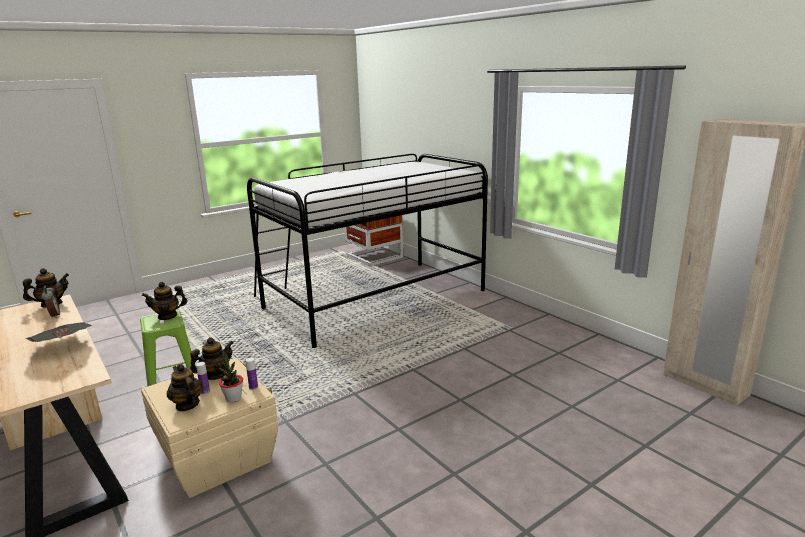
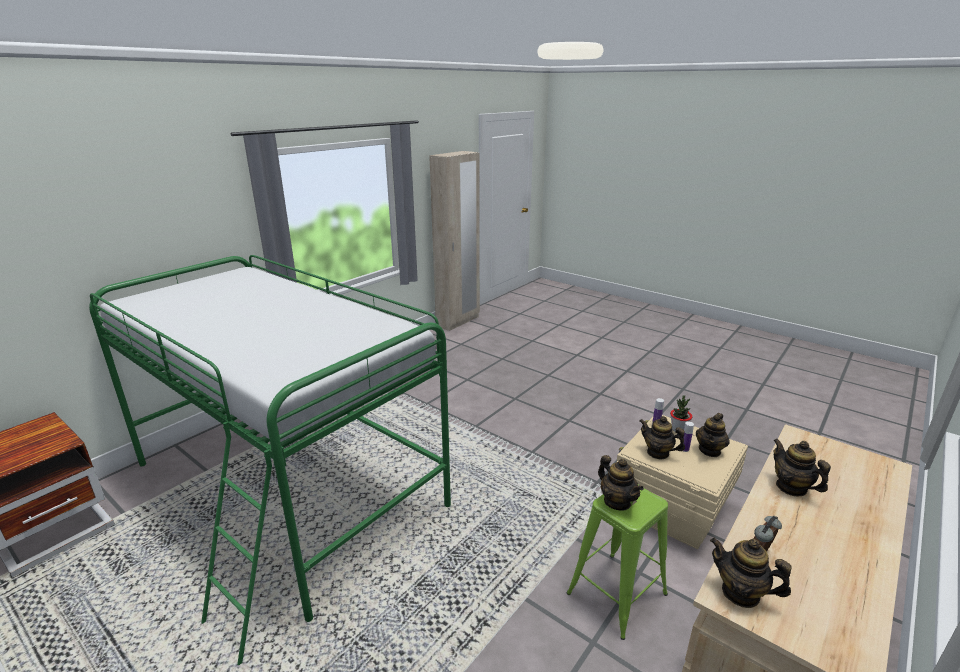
camera: 105 degrees left, 5 degrees up
(63, 346) = (791, 487): newspaper -> teapot
(372, 299) = (286, 487): black bed -> green bed

